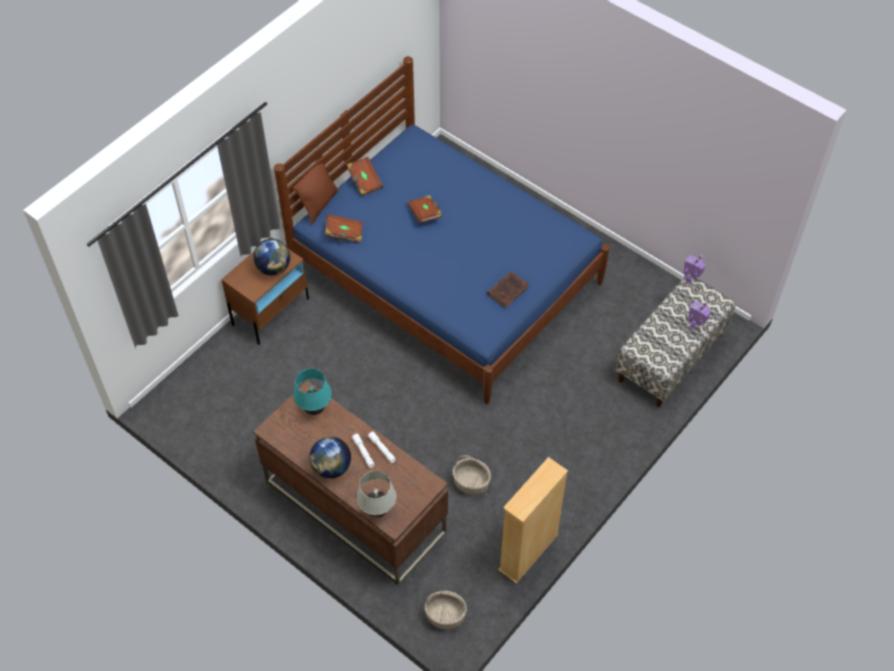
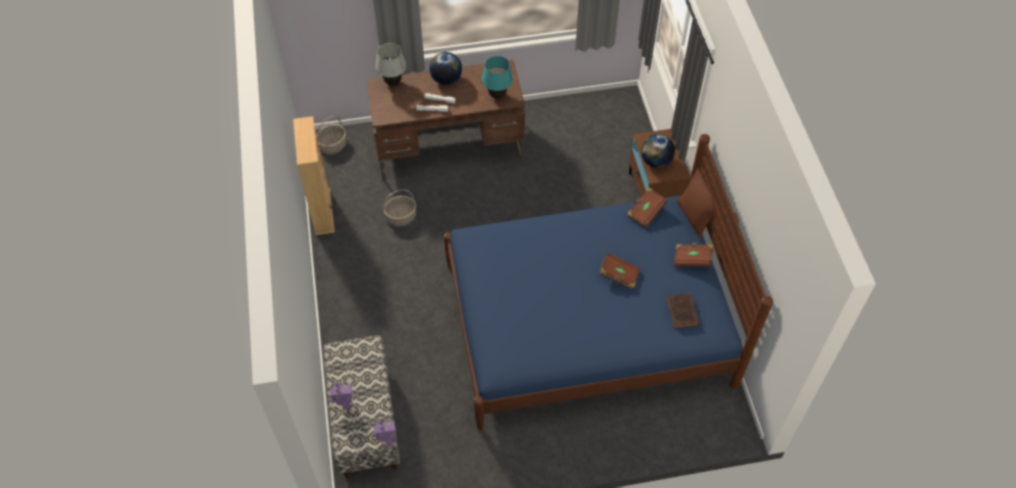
camera: 130 degrees right, 0 degrees up
(508, 290) = (491, 277): brown book -> brown book (682, 313)

